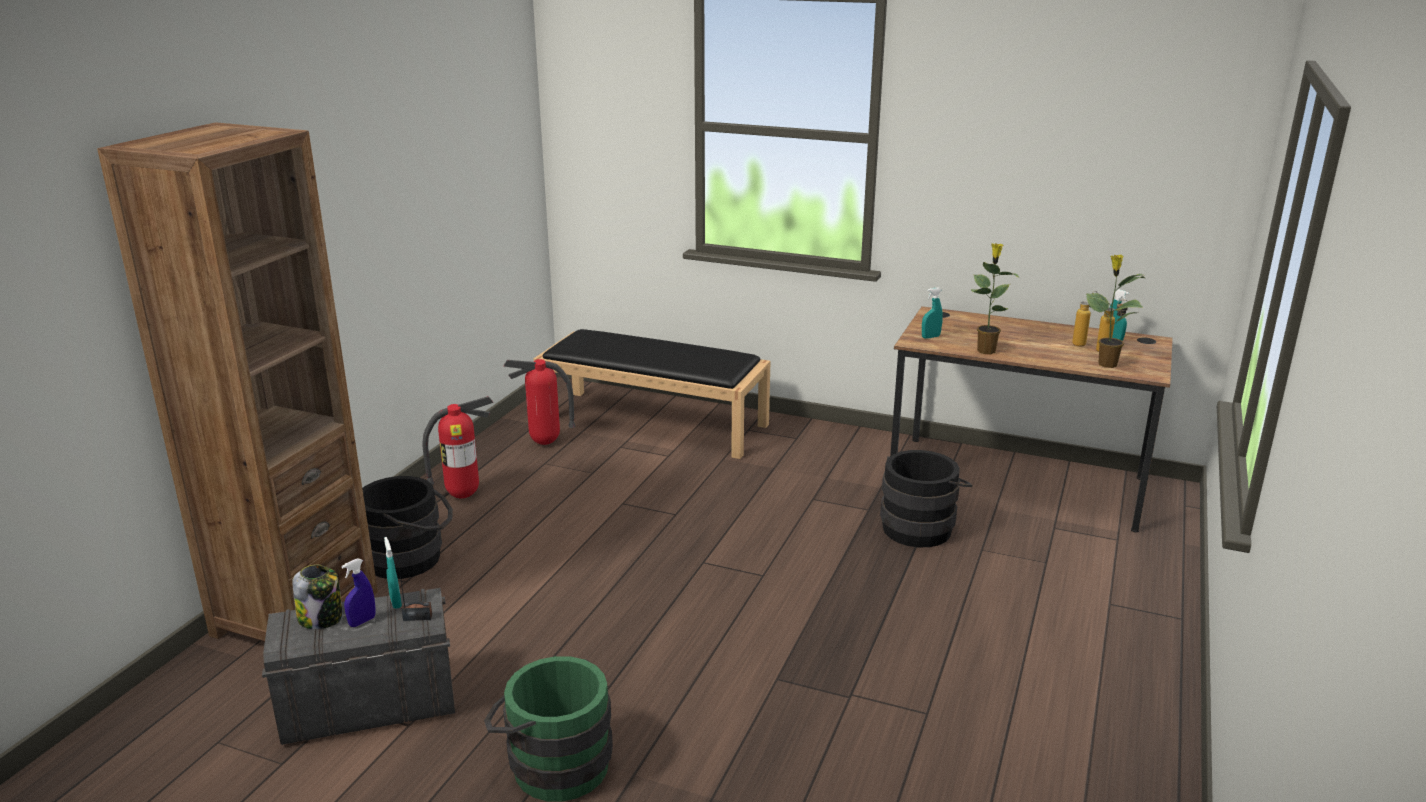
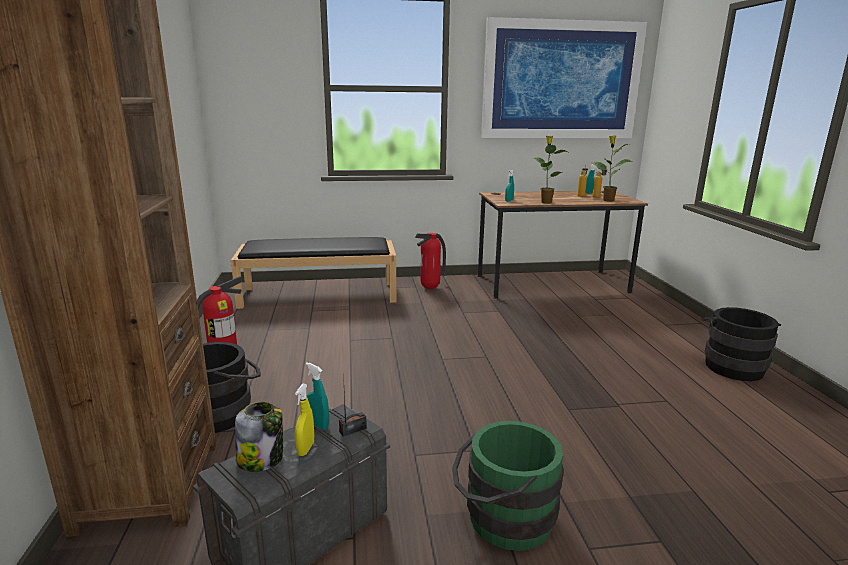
camera: 30 degrees left, 5 degrees down
(362, 621) = (305, 449): blue spray bottle -> yellow spray bottle
(545, 443) = (255, 319): fire extinguisher -> fire extinguisher (430, 288)
(920, 526) = (535, 312): black bucket -> black bucket (732, 365)
(1079, 137) = (561, 81): none -> picture

